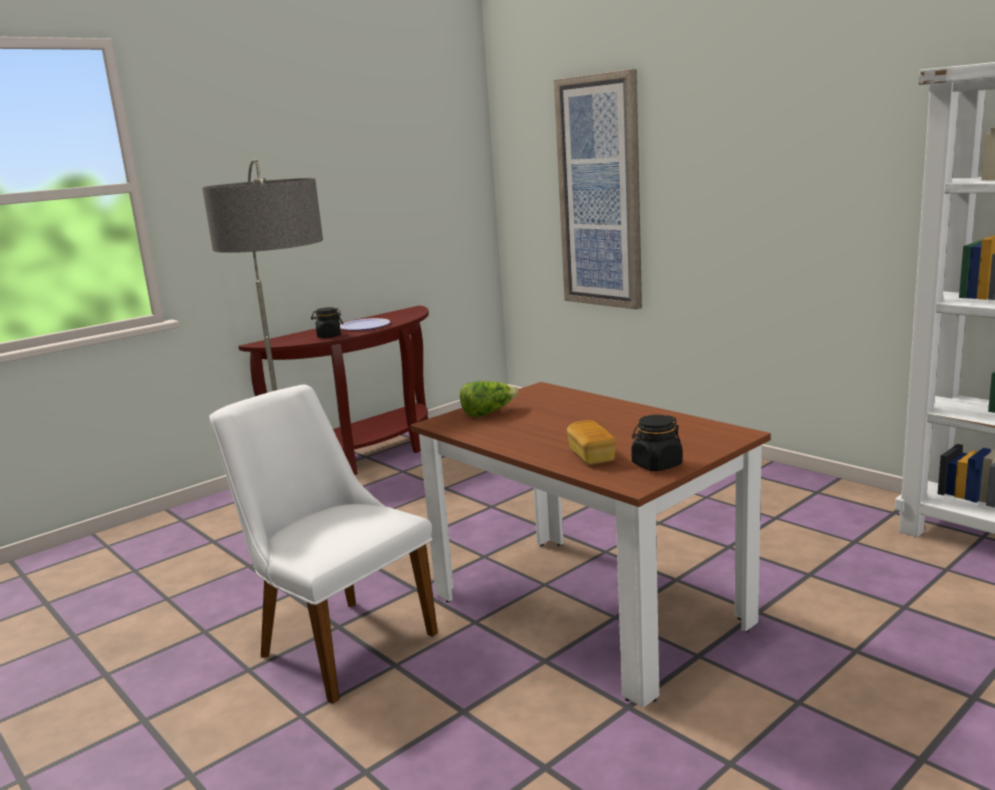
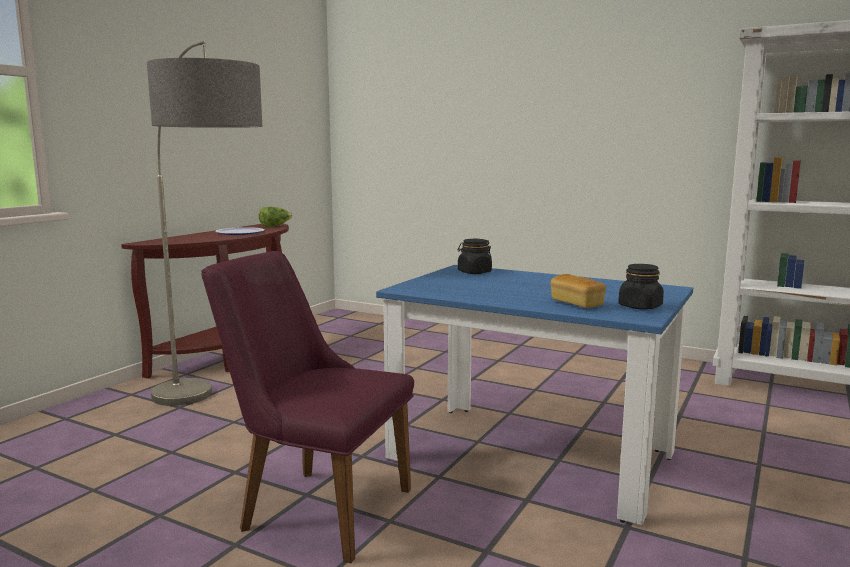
camera: 20 degrees left, 5 degrees down
(329, 336) = (212, 238): black jar -> black jar (474, 272)
(336, 640) = (313, 507): white chair -> purple chair
(488, 413) = (439, 282): lettuce -> lettuce (275, 226)
(588, 609) = (531, 456): brown dining table -> blue dining table
(600, 193) = (435, 132): picture -> none

